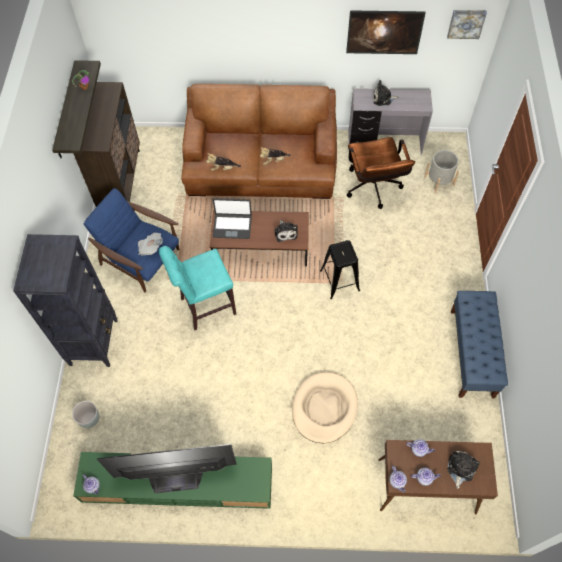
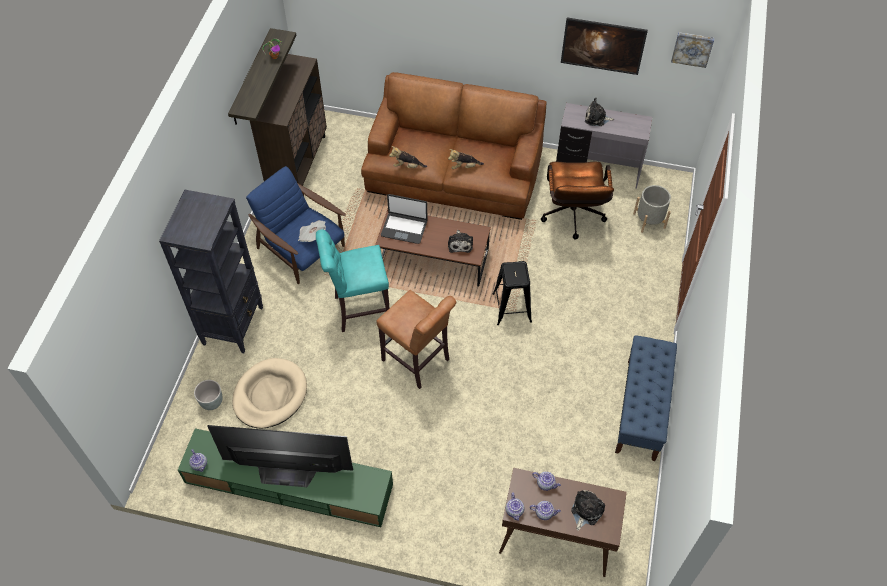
camera: 10 degrees right, 5 degrees down
(269, 346) = (418, 362): none -> brown stool
(324, 408) = (463, 437): beige dog bed -> beige dog bed (270, 395)

